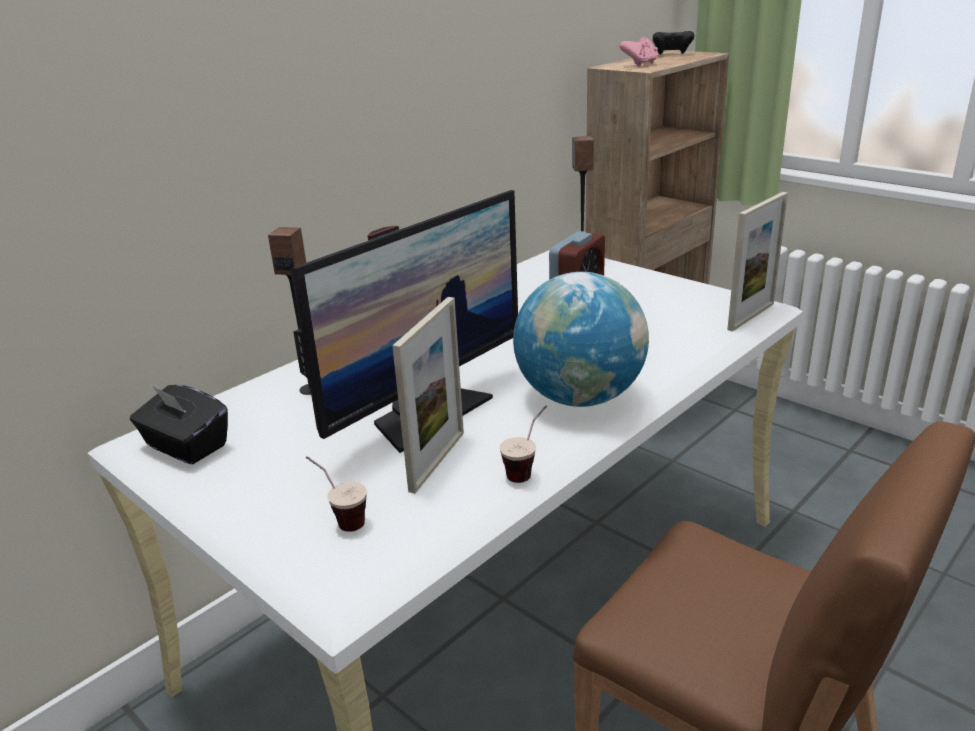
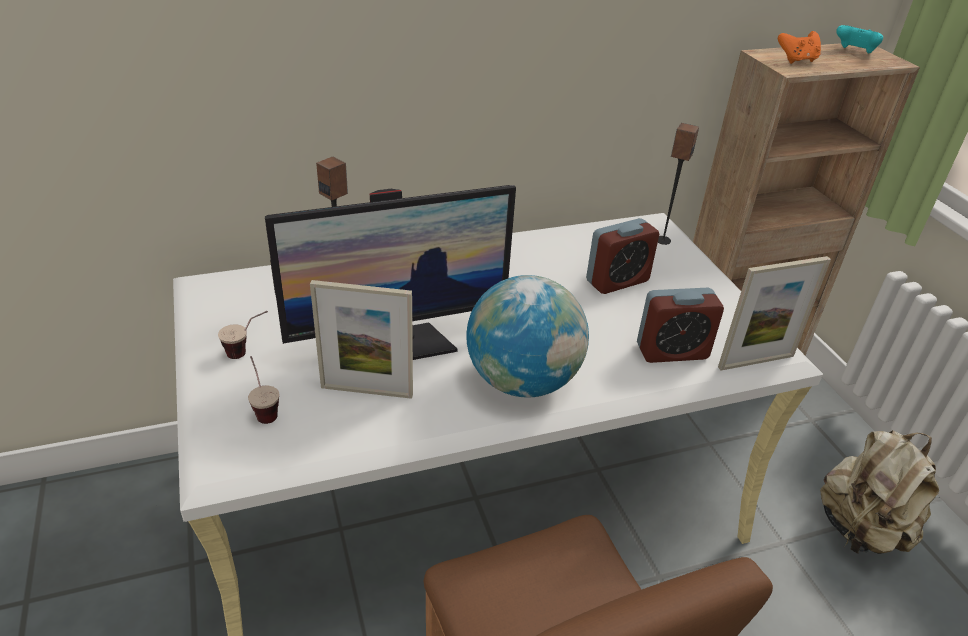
camera: 25 degrees right, 10 degrees up
(185, 446) = (224, 302): black tissue box -> none
(437, 461) = (366, 391): picture frame -> picture frame turned 45 degrees clockwise
(527, 469) = (420, 429): cup -> cup (247, 351)
(640, 64) = (797, 60): pink game controller -> orange game controller
(671, 54) = (854, 52): black game controller -> turquoise game controller
(680, 332) = (672, 351): none -> alarm clock
(840, 474) = (861, 529): none -> beige backpack

